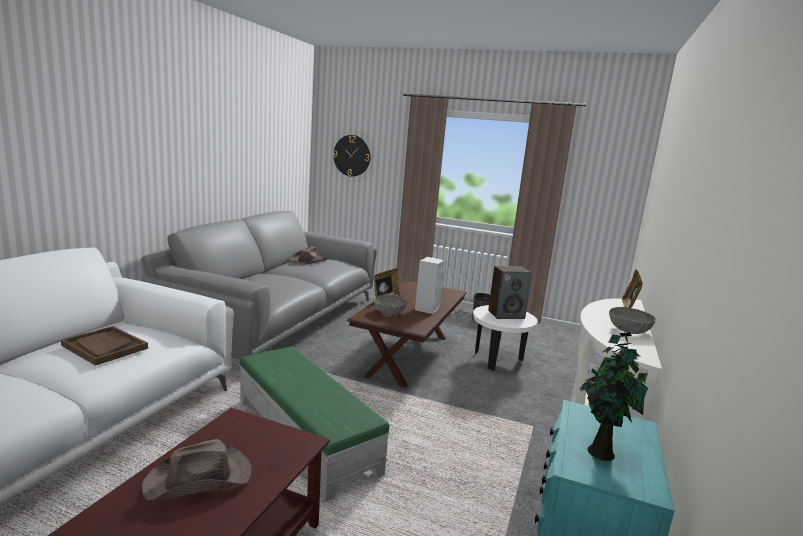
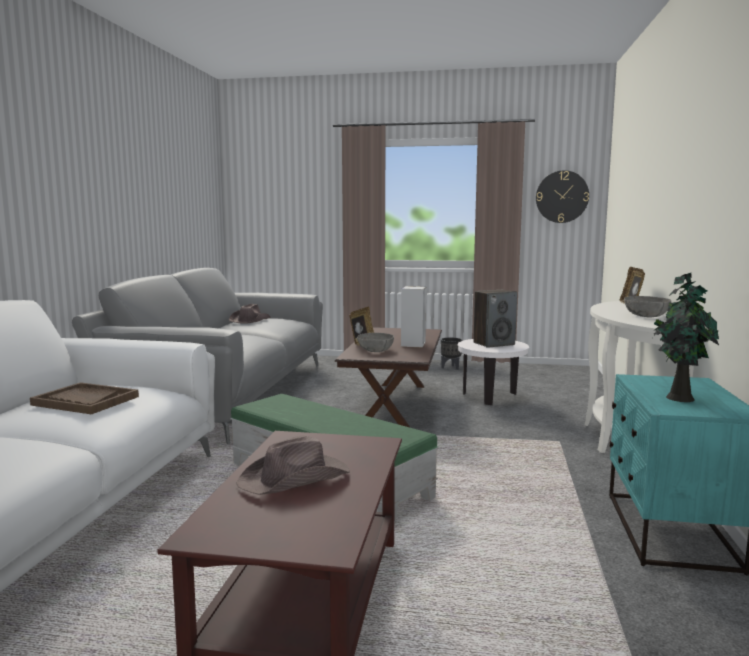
camera: 10 degrees left, 5 degrees down
(352, 155) = (275, 201): wall clock -> wall clock (562, 196)

